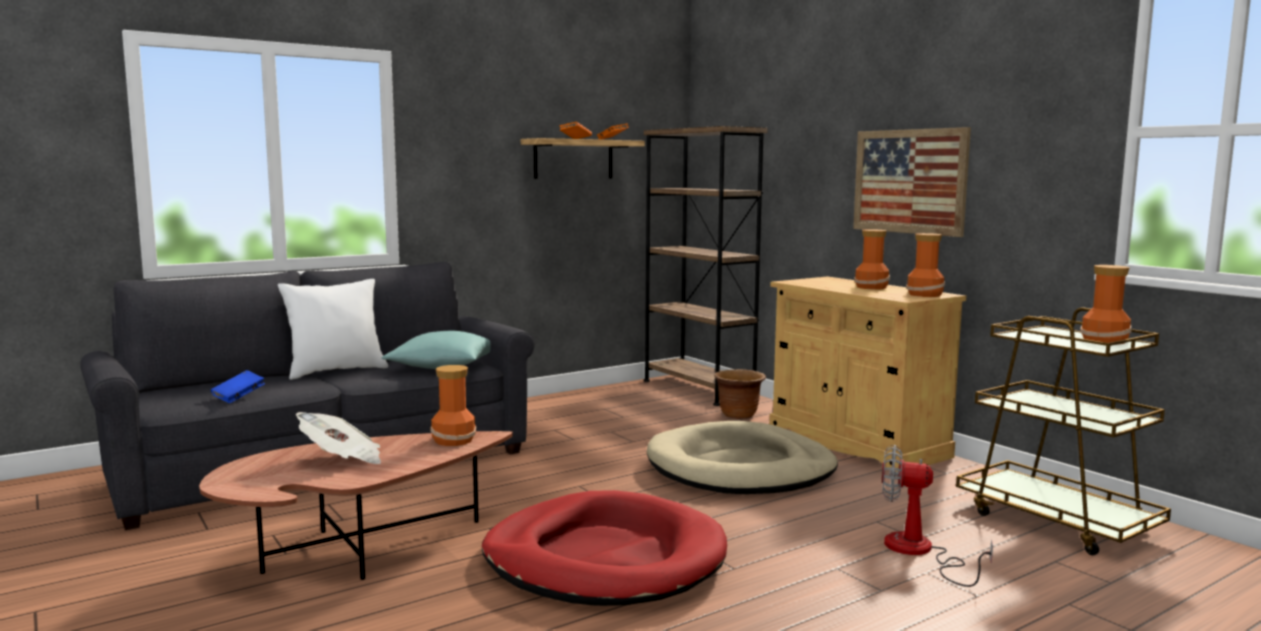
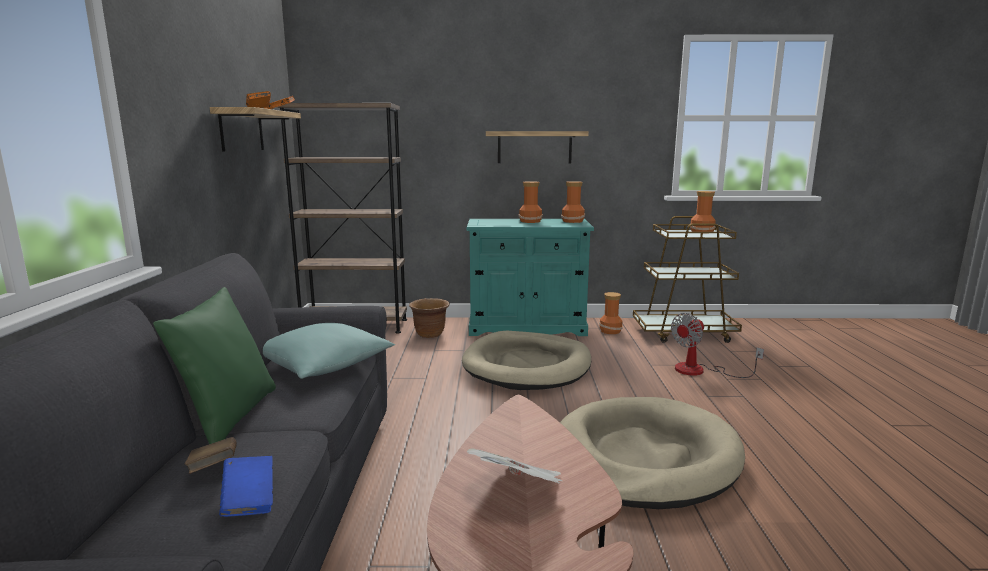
camera: 55 degrees left, 5 degrees up
(268, 384) = (214, 468): none -> brown book
(336, 371) = (229, 417): white pillow -> green pillow
(453, 440) = (515, 422): vase -> vase (609, 331)
(604, 558) = (642, 457): red dog bed -> beige dog bed
(856, 442) = (526, 327): beige cabinet -> turquoise cabinet
(909, 181) = (534, 147): picture -> shelf

